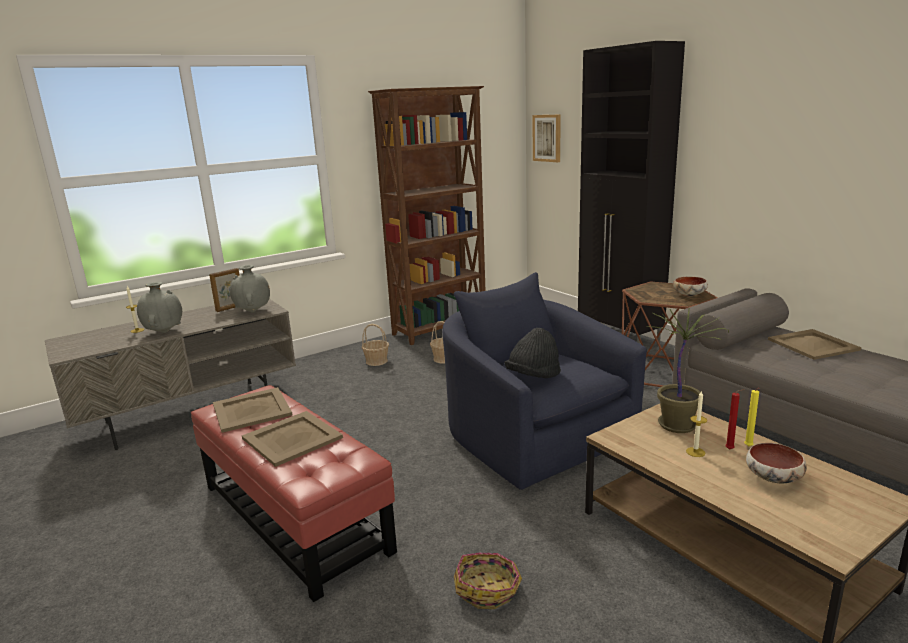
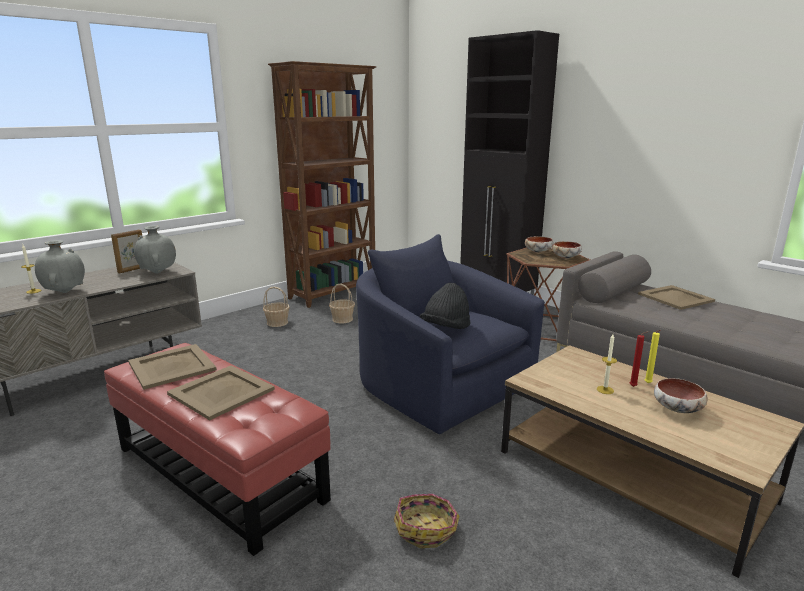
camera: 10 degrees left, 0 degrees up
(547, 138) = (429, 119): picture -> none
(659, 287) = (538, 251): none -> bowl
(678, 425) = (583, 367): potted plant -> none

